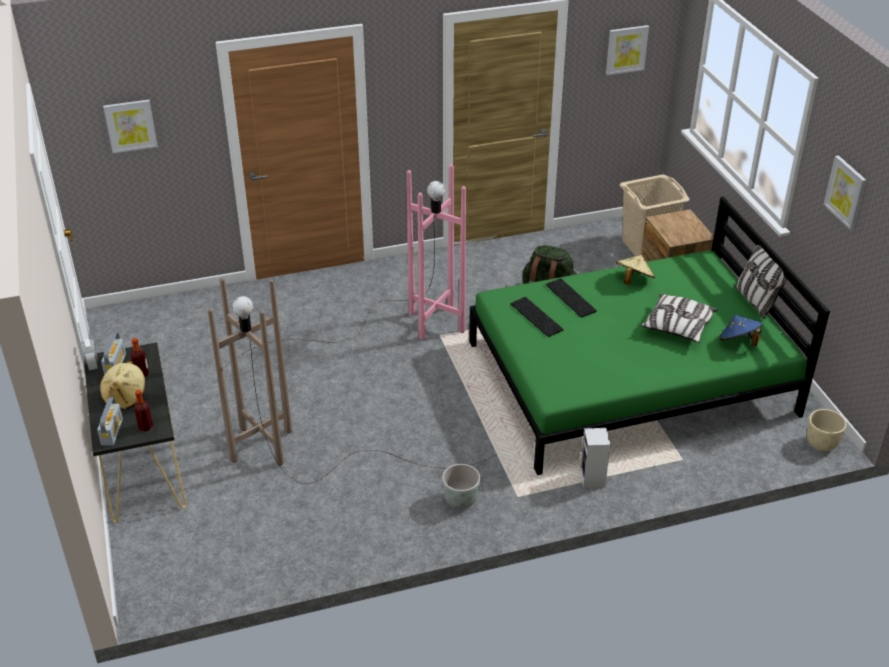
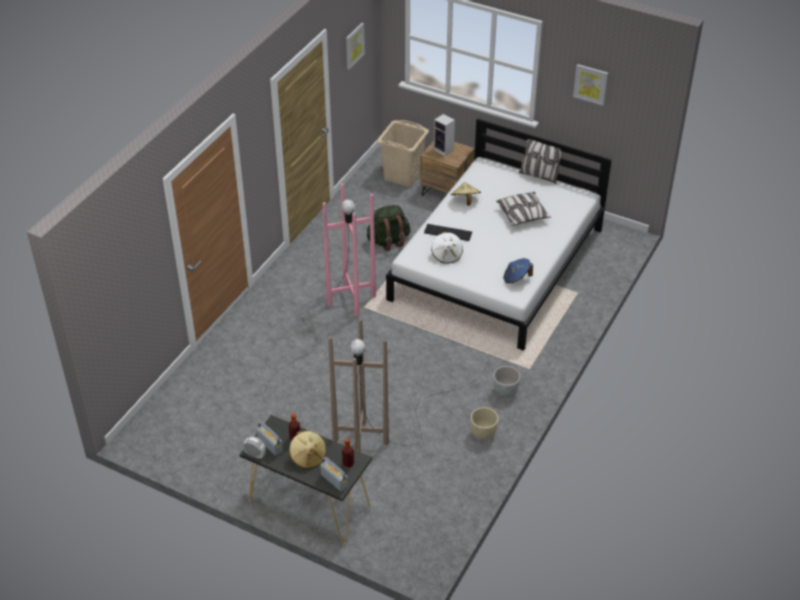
camera: 45 degrees left, 5 degrees up
(130, 125) = (124, 275): picture -> none
(537, 317) = (447, 255): keyboard -> white hat
(593, 480) = (551, 333): speaker -> speaker (444, 150)
(630, 378) = (498, 264): green bed -> white bed
(738, 342) = (561, 205): blue hat -> blue hat (516, 278)
(821, 444) = (626, 240): beige planter -> beige planter (483, 433)

